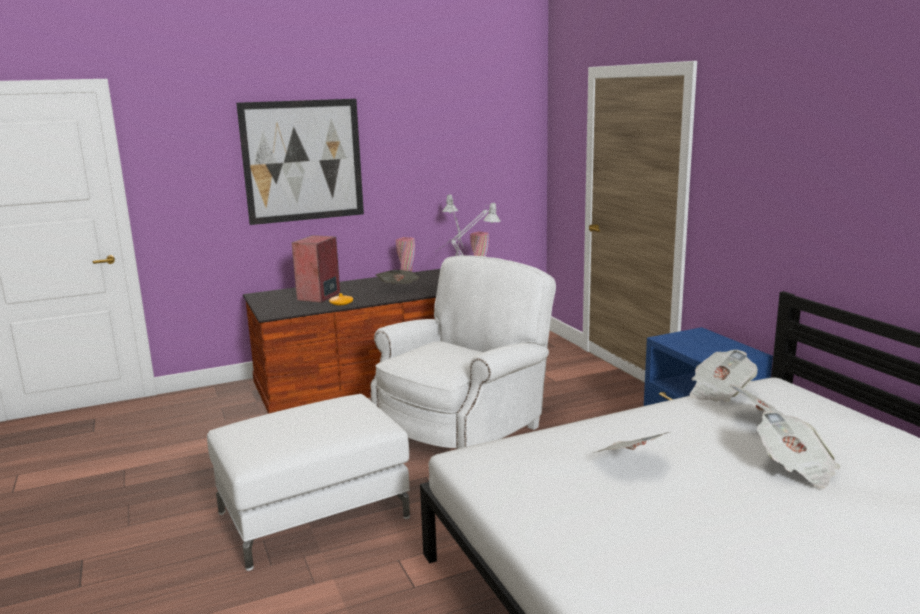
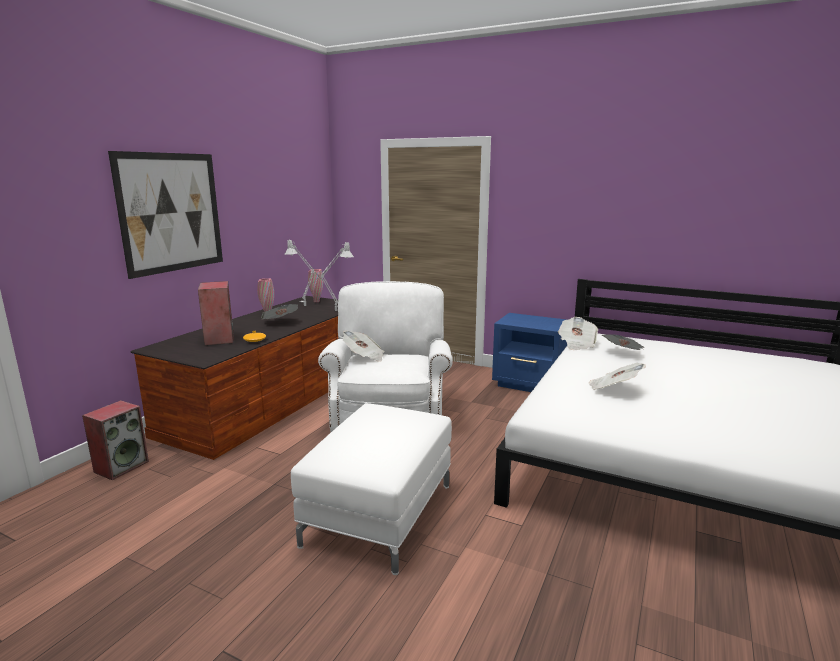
camera: 40 degrees left, 0 degrees up
(209, 399) = (121, 466): none -> speaker
(796, 468) = (678, 369): newspaper -> newspaper (364, 357)

